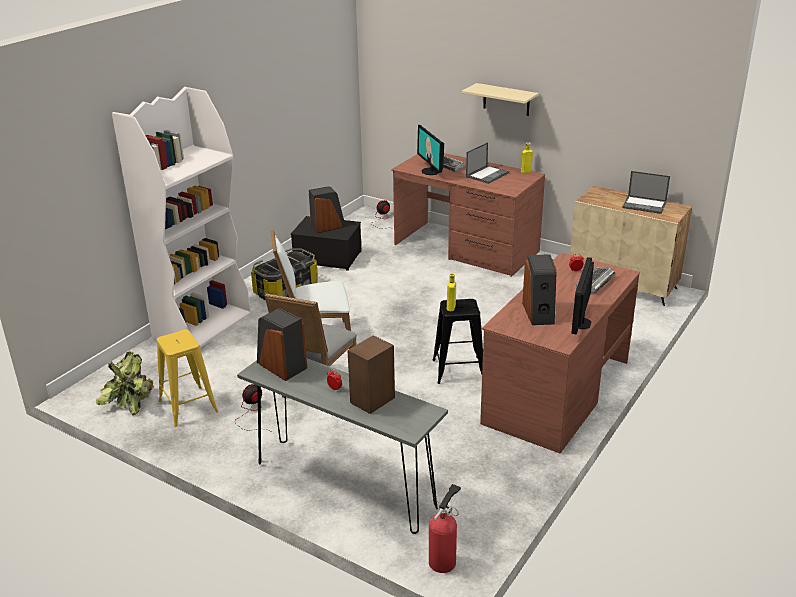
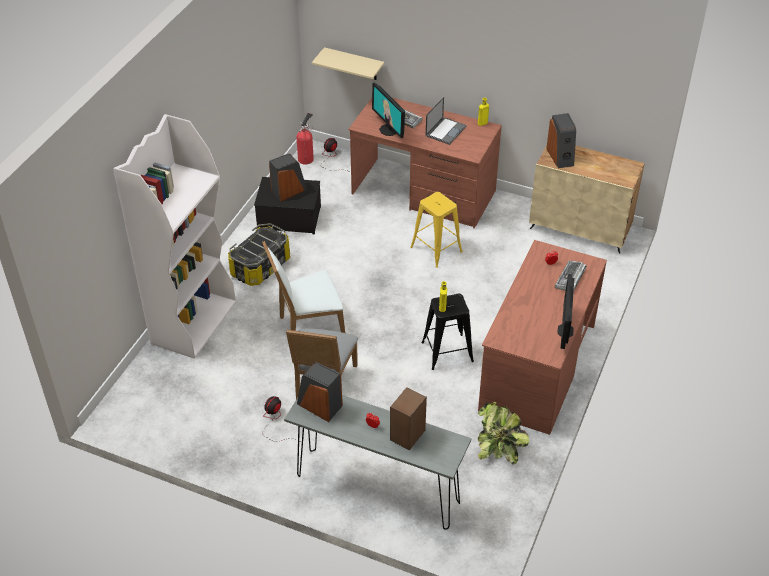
camera: 10 degrees left, 15 degrees up
(130, 400) = (157, 420): potted plant -> potted plant (497, 446)
(188, 406) = (214, 421): yellow stool -> yellow stool (436, 249)
(444, 560) = (474, 551): fire extinguisher -> fire extinguisher (306, 158)
(506, 99) = (461, 56): beige shelf -> beige shelf (354, 64)
(539, 313) = (528, 321): speaker -> speaker (560, 157)
(645, 205) = (601, 165): laptop -> none

